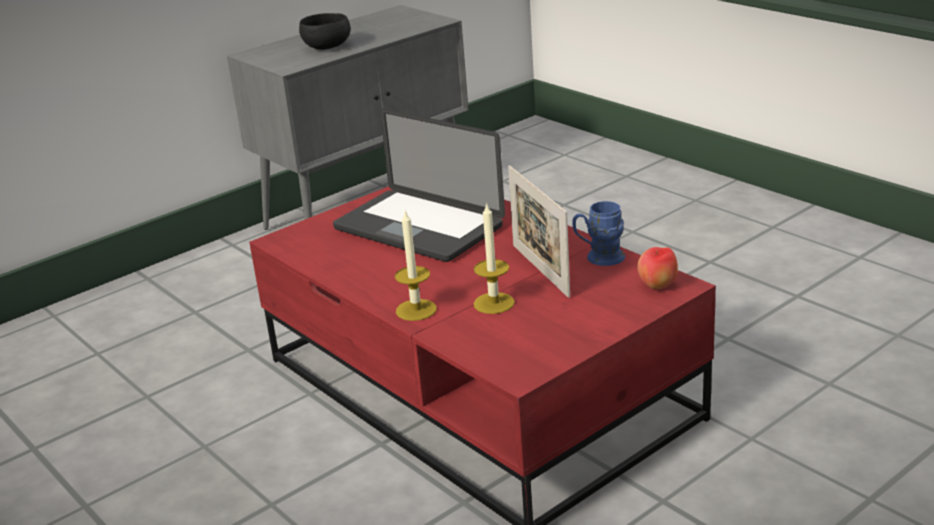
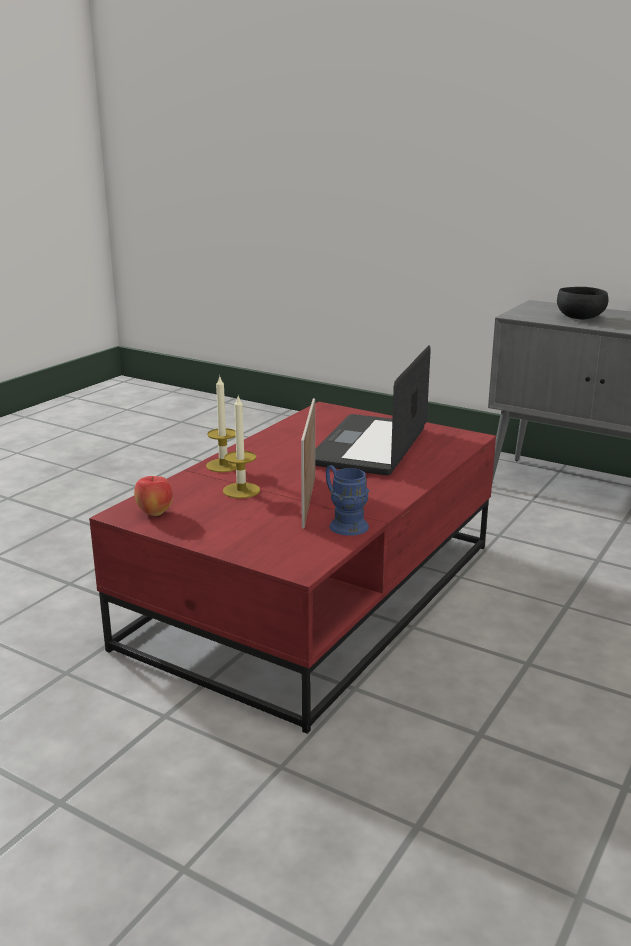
camera: 70 degrees right, 5 degrees down
(540, 270) = (308, 501): picture frame -> picture frame turned 45 degrees counterclockwise
(657, 286) = (294, 556): apple -> apple (155, 513)

